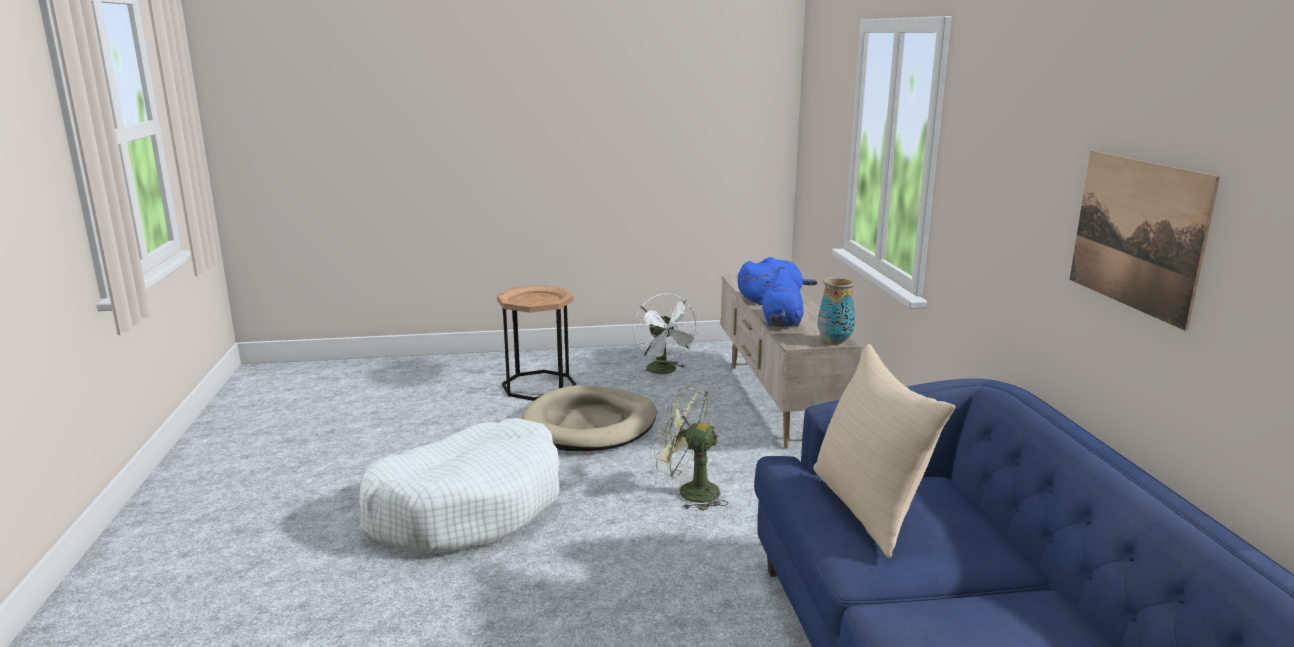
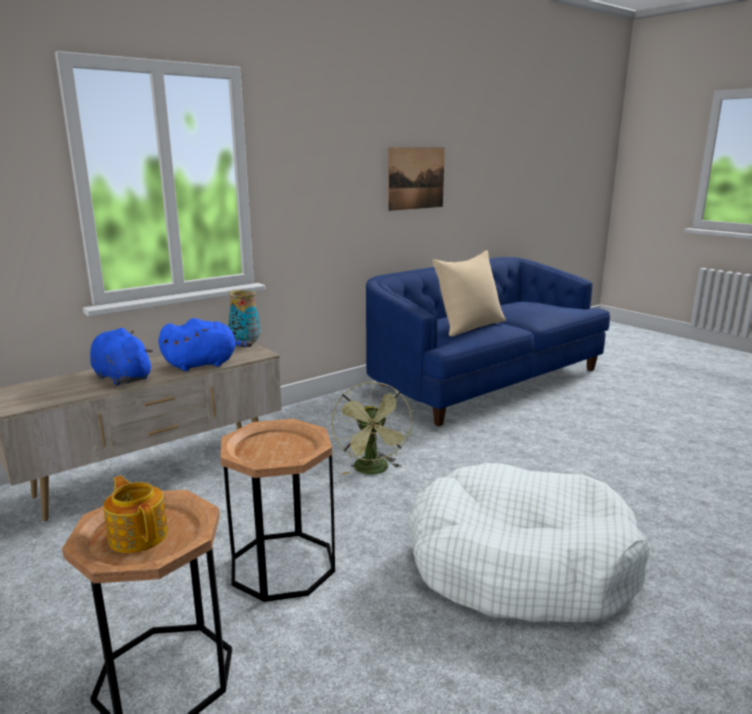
camera: 120 degrees left, 0 degrees up
(537, 299) = (139, 535): none -> teapot
(590, 425) = (282, 565): beige dog bed -> brown side table
(665, 371) = (67, 568): white fan -> none

